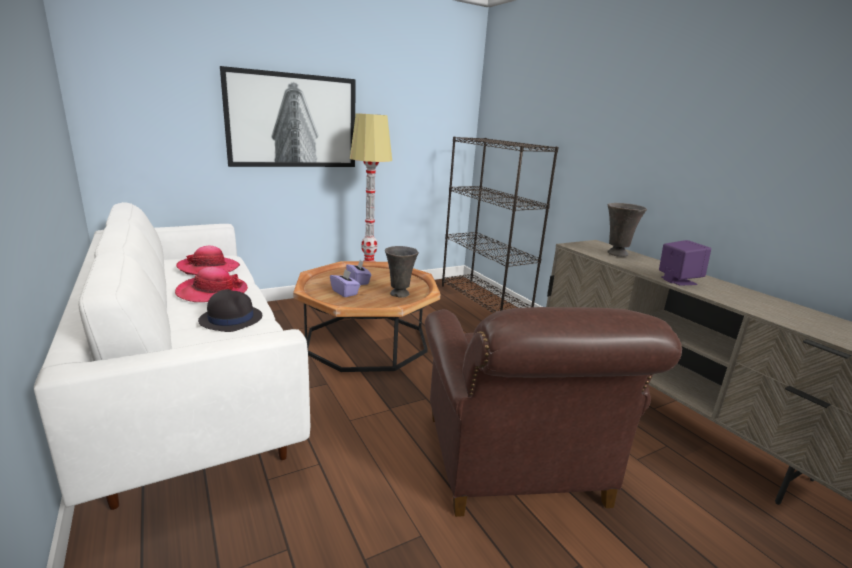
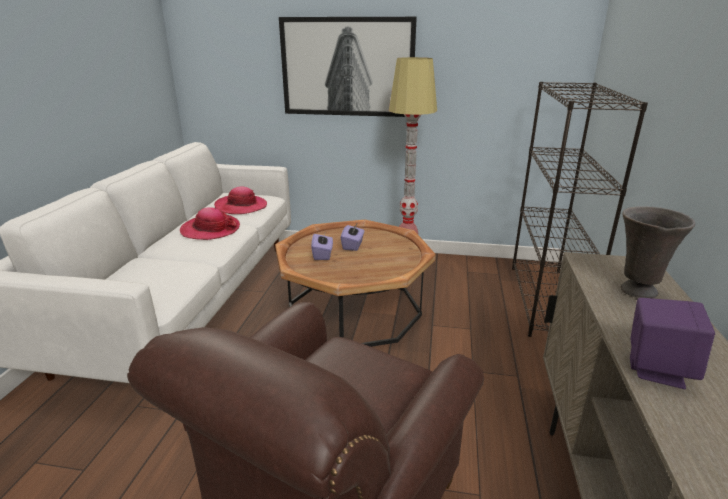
camera: 40 degrees right, 5 degrees up
(231, 318) = (184, 258): black hat -> none
(400, 294) = (370, 270): grey vase -> none

